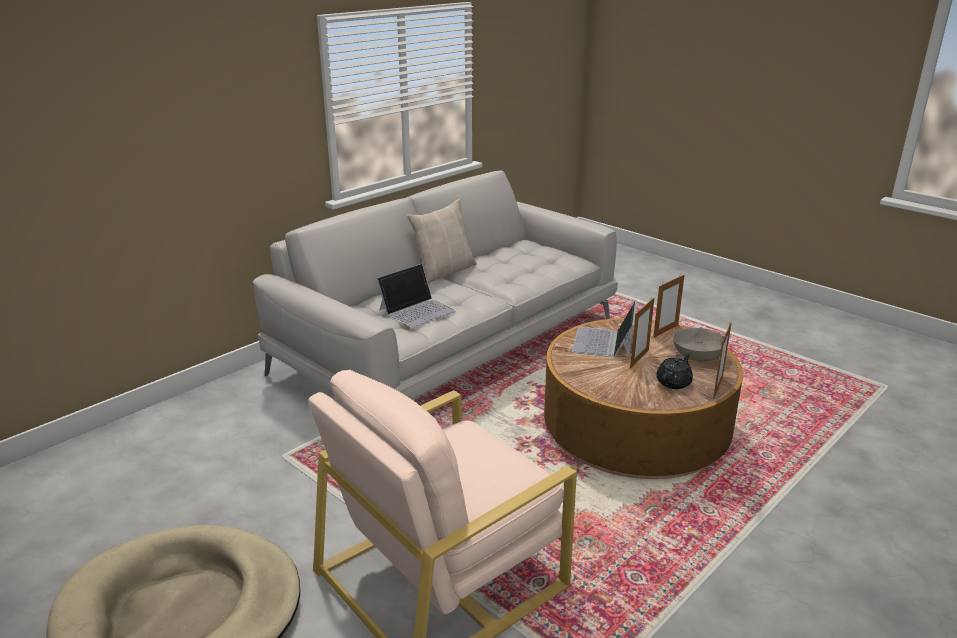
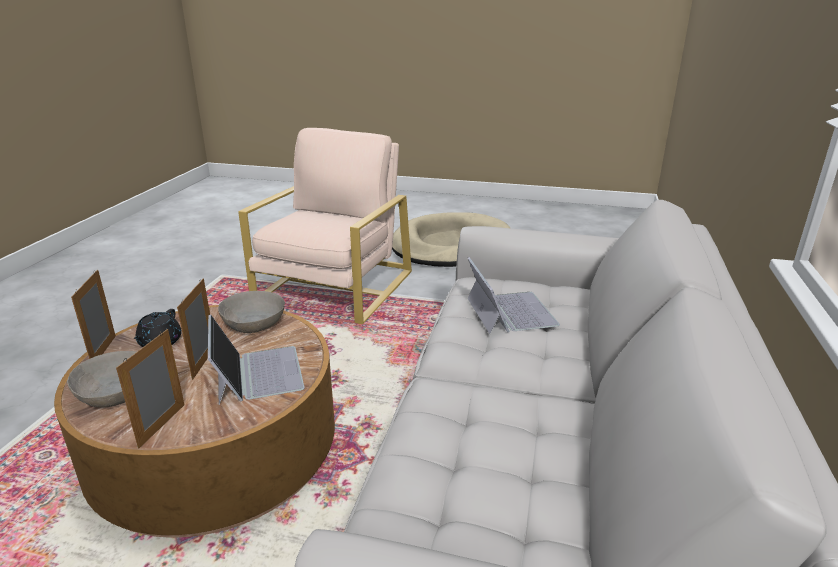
camera: 150 degrees right, 0 degrees up
(417, 310) = (509, 311): laptop -> laptop turned 150 degrees clockwise
(444, 271) = (584, 394): beige pillow -> none
(595, 378) = (254, 324): none -> grey bowl

